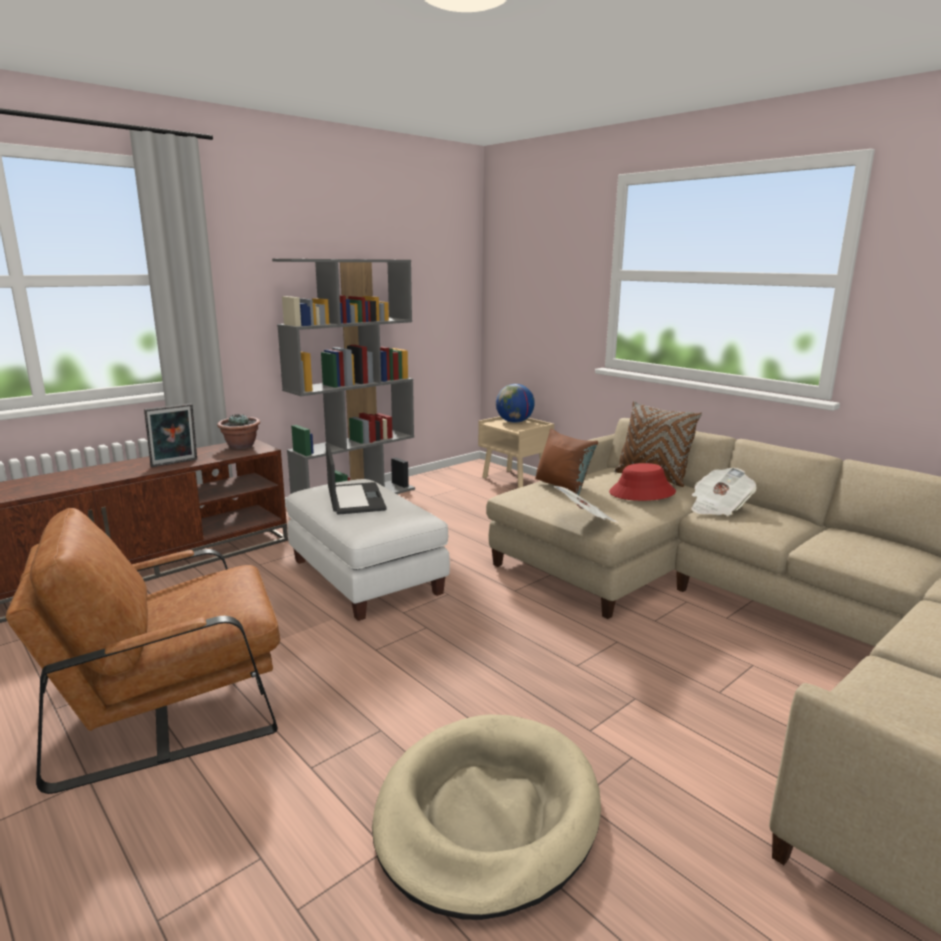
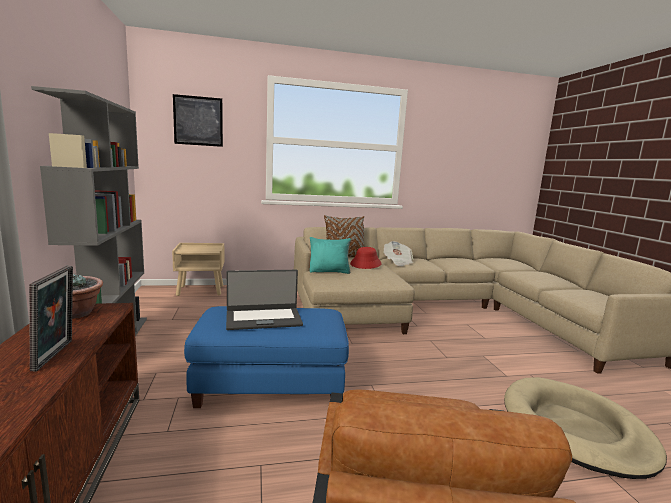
camera: 60 degrees left, 5 degrees down
(354, 499) = (263, 318): laptop -> laptop turned 150 degrees clockwise
(365, 576) = (269, 384): white ottoman -> blue ottoman
(514, 422) = (194, 247): globe -> none
(538, 254) = (198, 121): none -> picture
(563, 486) = (329, 271): brown pillow -> turquoise pillow
(584, 520) = (387, 282): newspaper -> none

